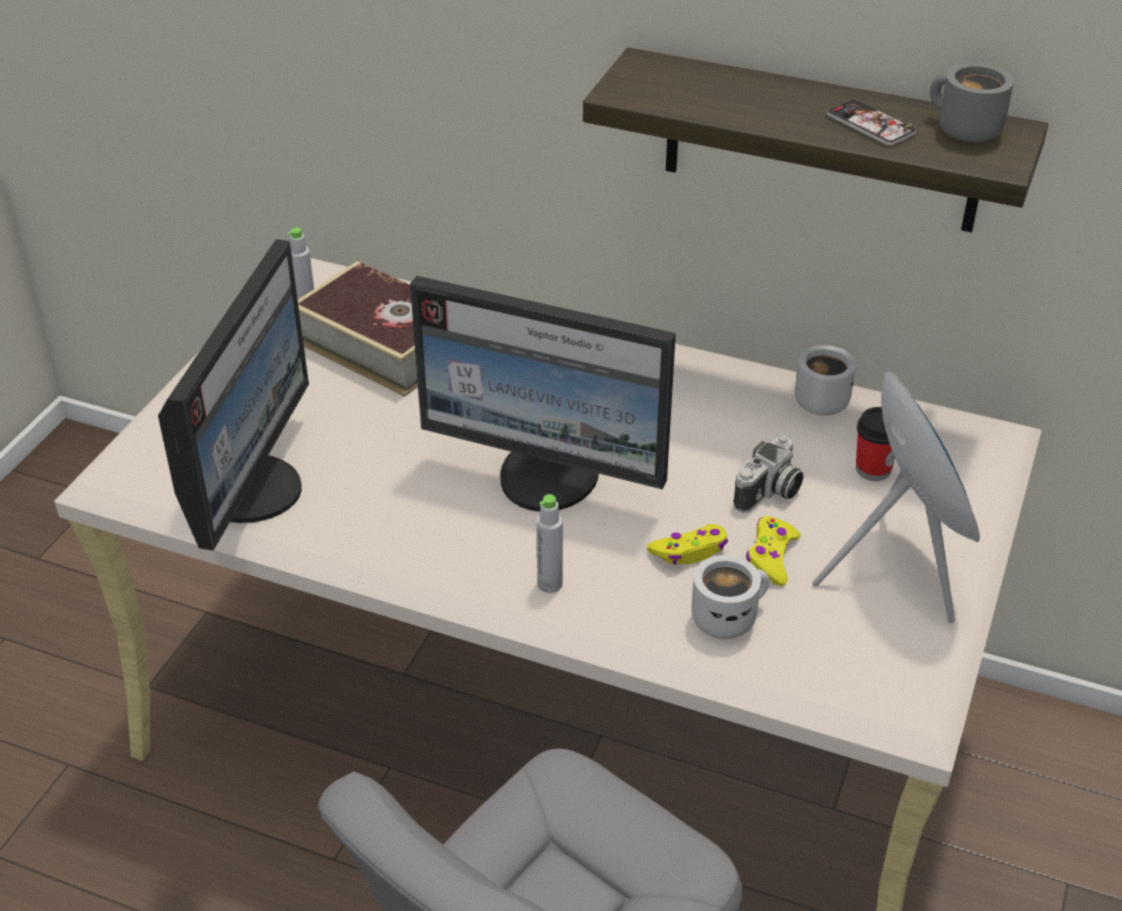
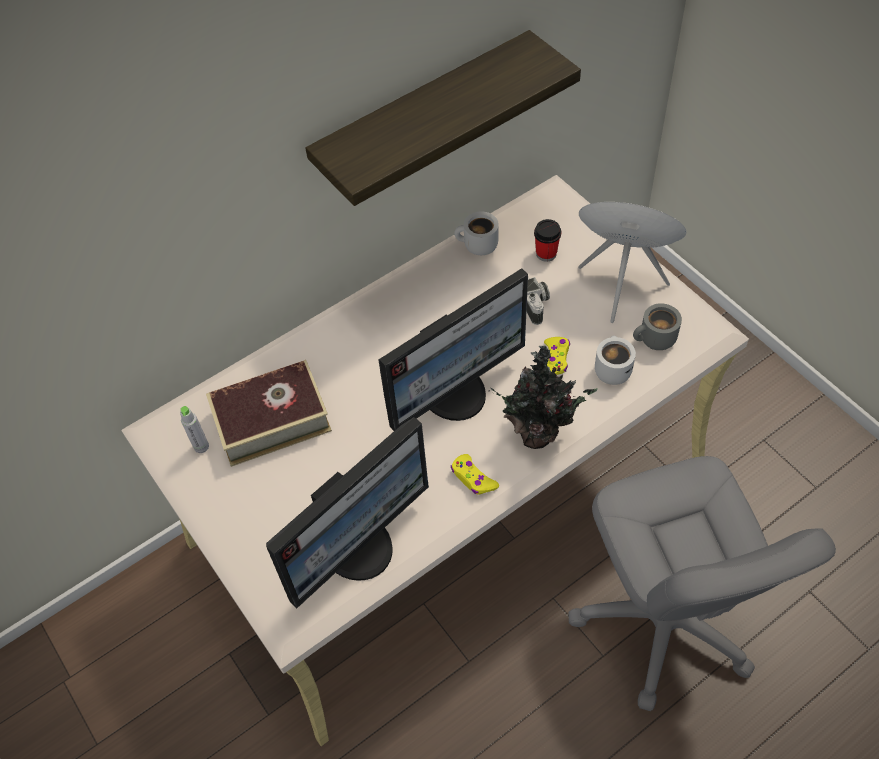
camera: 55 degrees left, 15 degrees up
(250, 488) = (359, 547): monitor -> monitor turned 90 degrees clockwise
(550, 584) = (539, 433): grey bottle -> potted plant
(771, 557) = (581, 329): yellow game controller -> yellow game controller (473, 478)
(870, 124) = (479, 92): phone -> none
(962, 130) = (513, 63): grey mug -> grey mug (655, 340)

